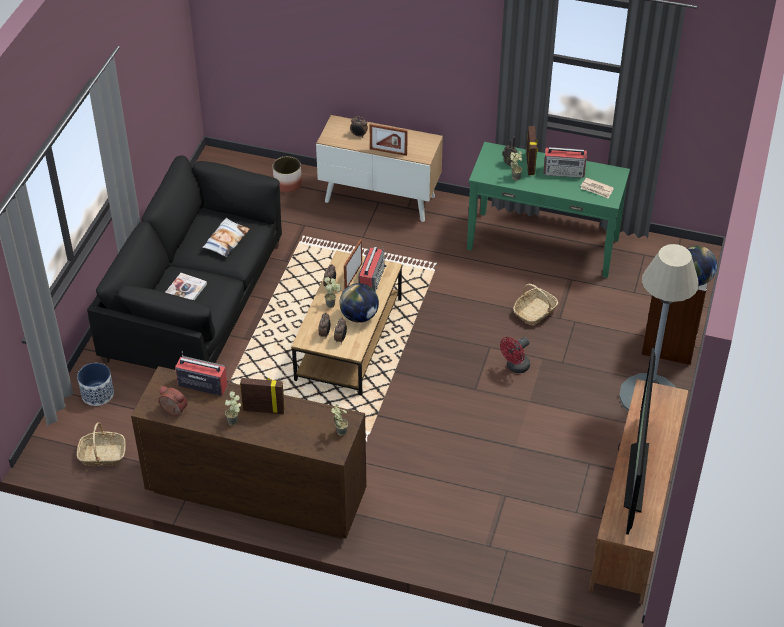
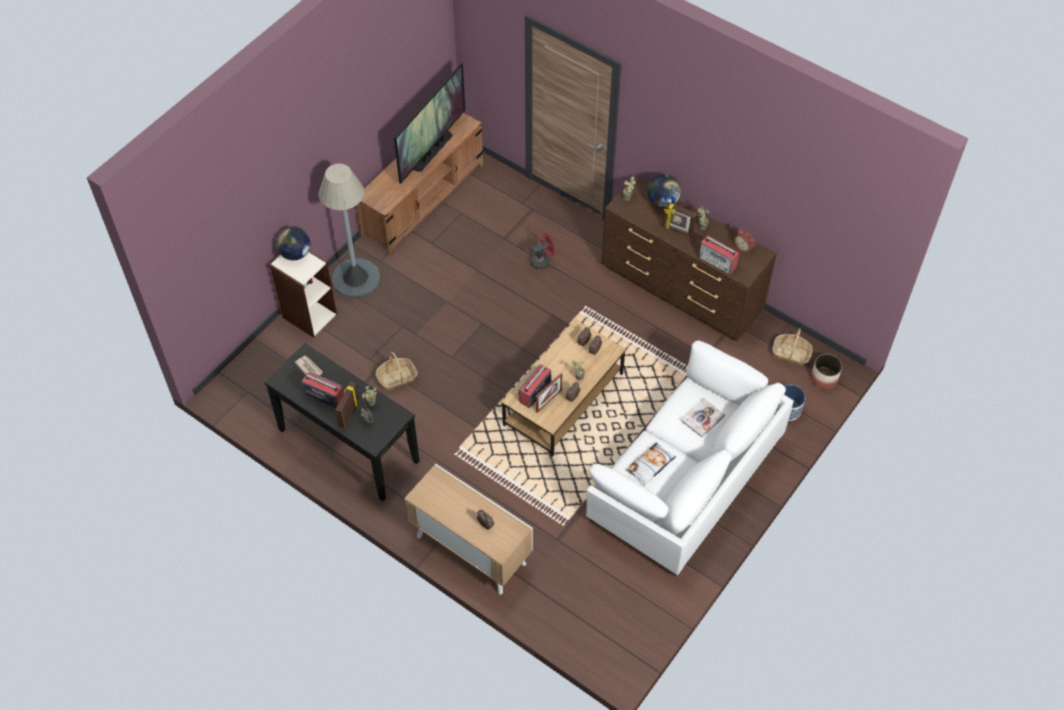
camera: 160 degrees left, 10 degrees up
(195, 302) = (685, 478): black sofa -> white sofa
(288, 184) = (554, 600): planter -> planter (824, 378)
(359, 316) = (560, 359): globe -> globe (662, 201)
(388, 152) = (466, 493): picture frame -> none
(515, 367) = (441, 332): red fan -> red fan (542, 261)
(543, 243) = (348, 446): green console table -> black console table

